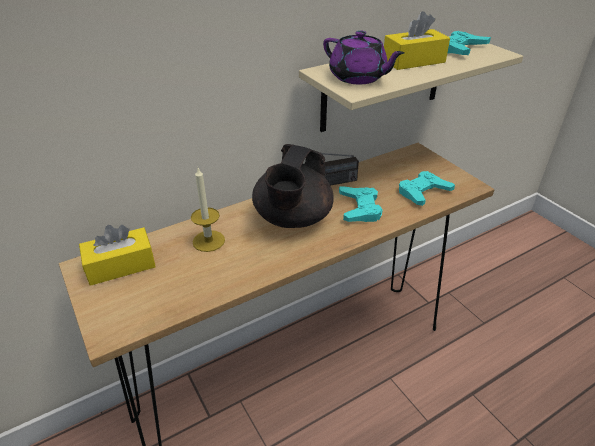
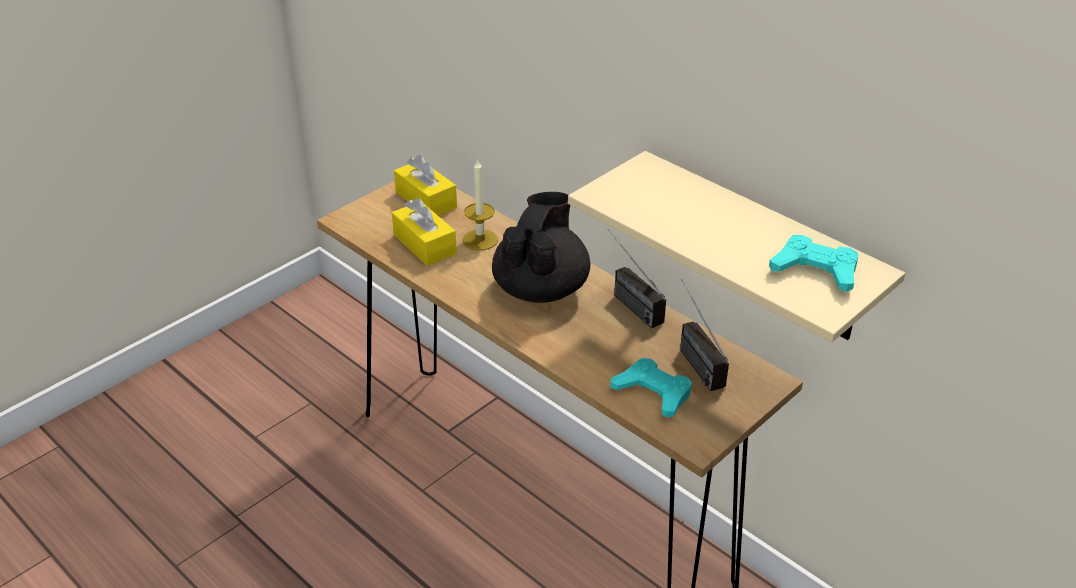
camera: 75 degrees right, 0 degrees up
(292, 219) = (541, 288): black teapot -> black teapot turned 105 degrees clockwise
(358, 78) = (642, 192): purple teapot -> none
(360, 208) = (587, 338): turquoise game controller -> none
(390, 171) = (692, 357): none -> radio
(413, 61) = (730, 230): yellow tissue box -> yellow tissue box (424, 244)

